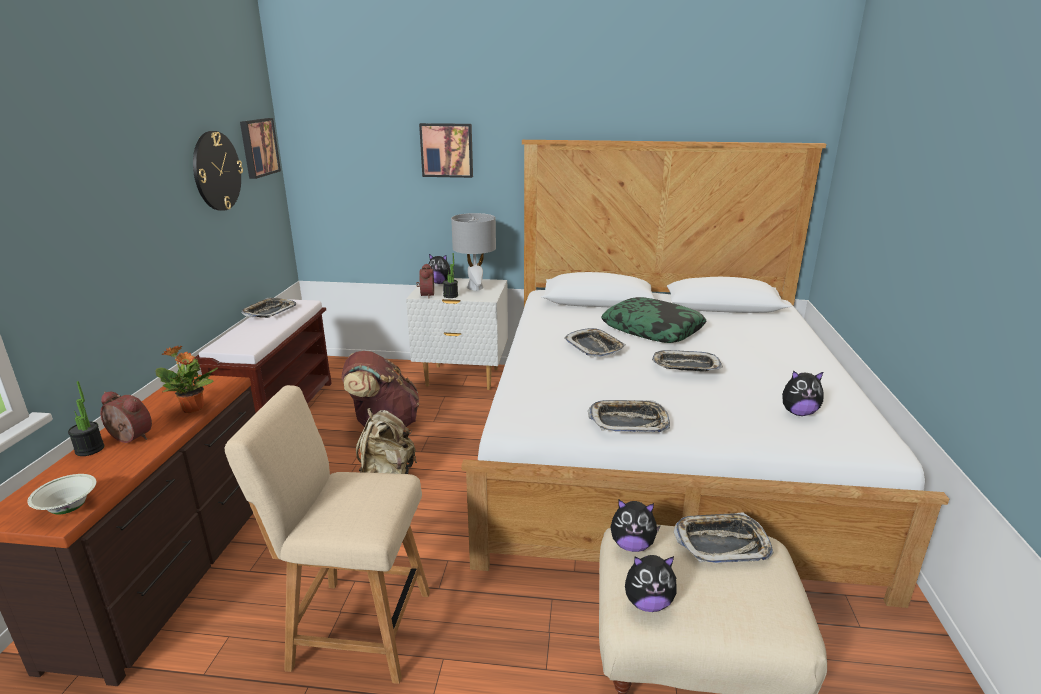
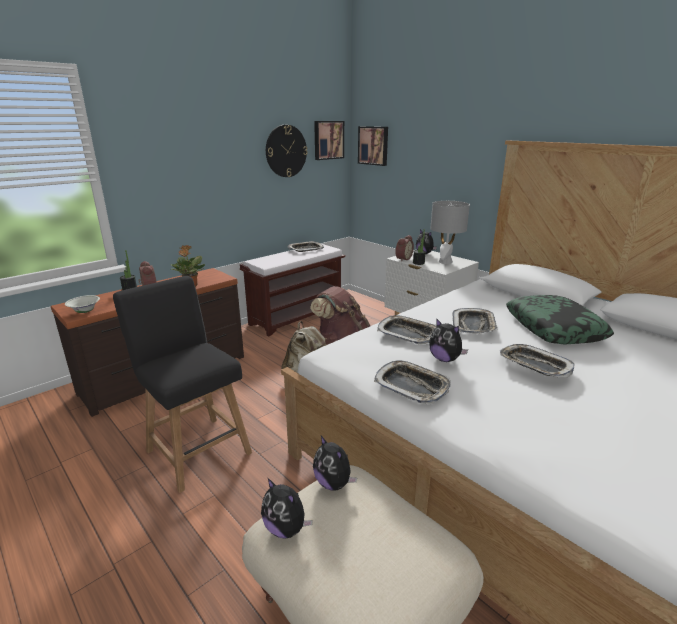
camera: 40 degrees right, 0 degrees up
(354, 628) = (196, 449): beige chair -> black chair
(447, 150) = (450, 148): picture -> picture (373, 145)
(722, 543) = (403, 525): tray -> tray (407, 333)
(798, 413) = (601, 450): plush toy -> plush toy (445, 359)

